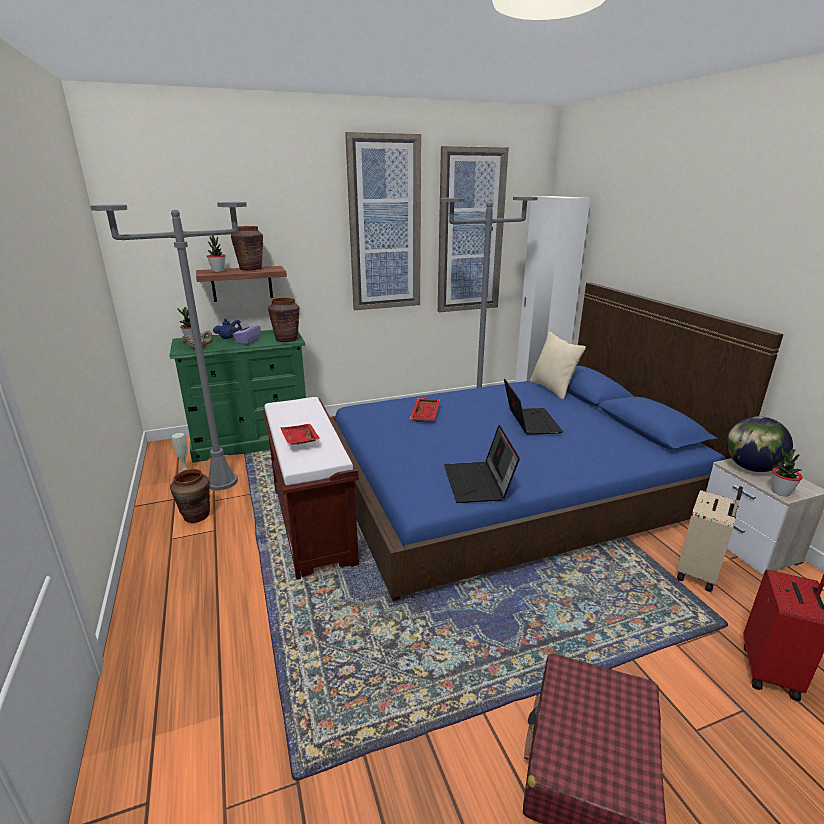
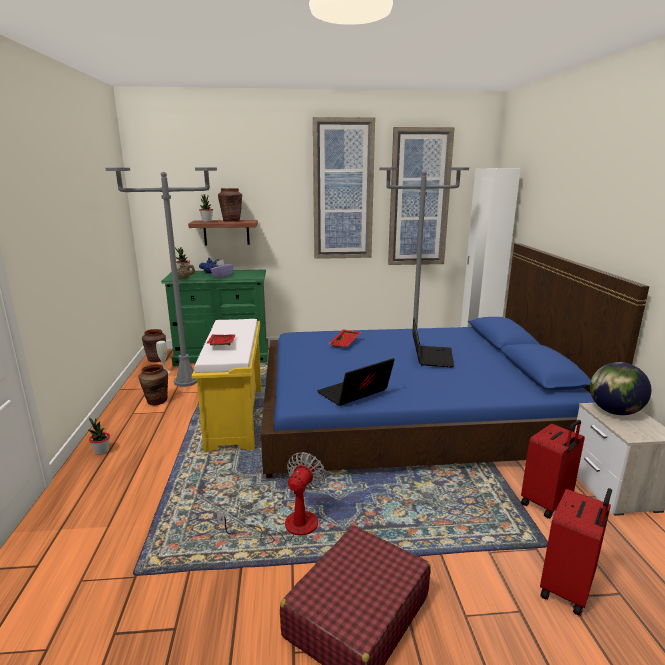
camera: 15 degrees right, 5 degrees down
(286, 339) = (251, 276): brown vase -> brown vase (156, 359)
(313, 524) = (236, 418): brown bench -> yellow bench
(452, 662) = (288, 526): none -> fan
(479, 483) = (354, 394): laptop -> laptop turned 45 degrees clockwise
(552, 389) = (471, 335): beige pillow -> none
(699, 573) = (547, 503): beige suitcase -> red suitcase
(780, 492) = (628, 433): potted plant -> potted plant (102, 451)

